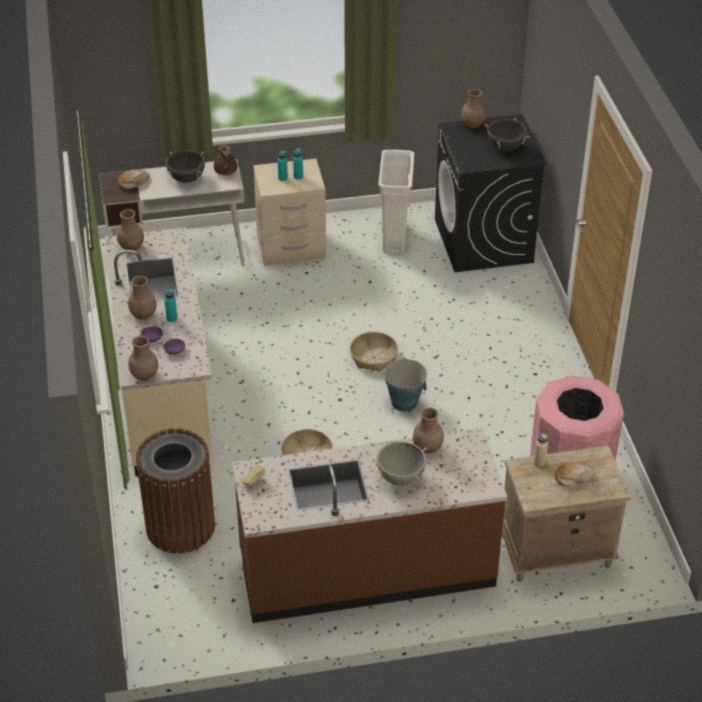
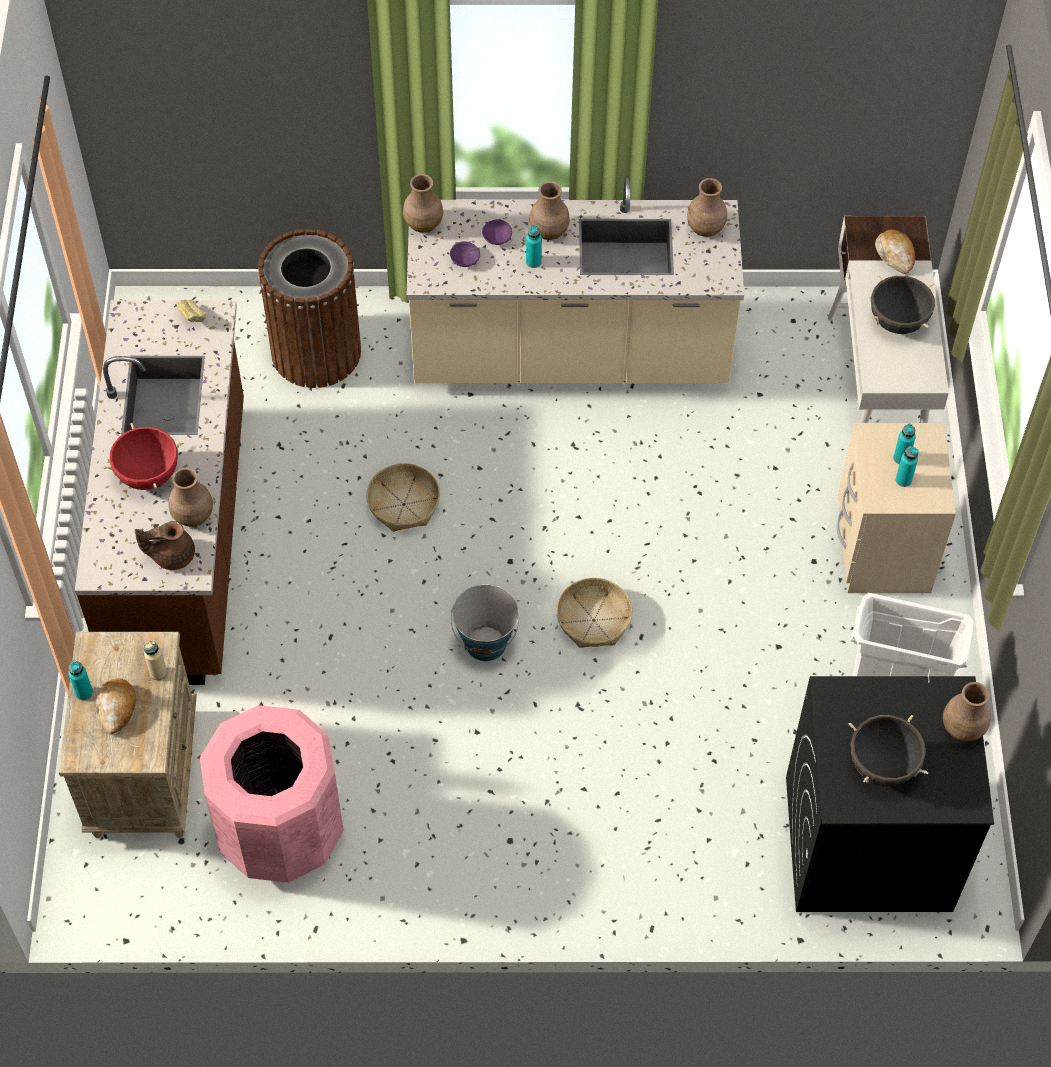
camera: 100 degrees right, 15 degrees up
(226, 172) = (912, 374): brown teapot -> brown teapot (171, 555)
(400, 477) = (148, 475): grey cooking pot -> red cooking pot
(568, 496) = (84, 692): none -> turquoise bottle

